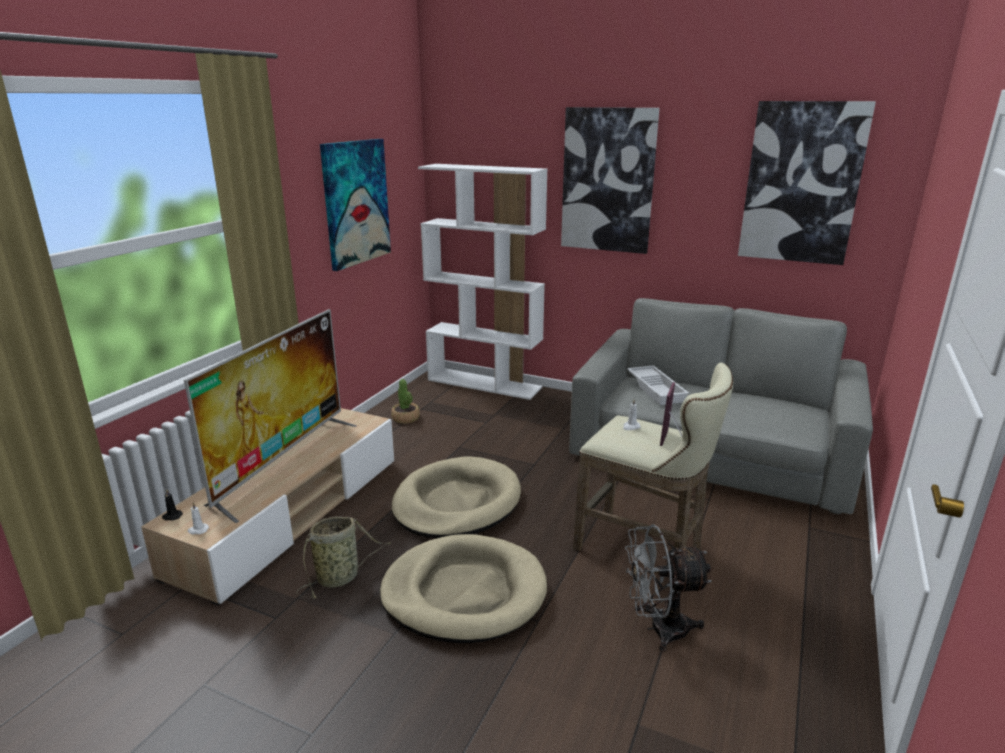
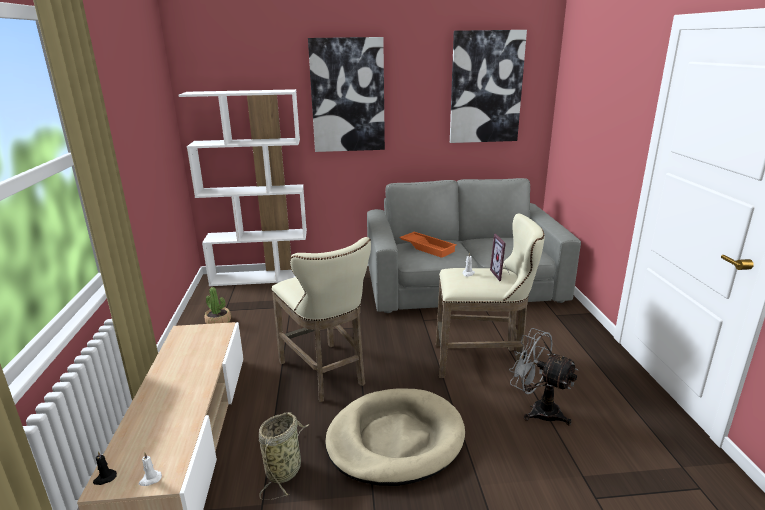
camera: 30 degrees left, 0 degrees up
(283, 463) = (175, 389): television -> none
(356, 203) = (142, 131): picture -> none
(456, 502) = (325, 375): beige dog bed -> beige stool
(657, 389) = (428, 247): white tray -> orange tray
(658, 629) = (538, 410): grey fan -> grey fan turned 75 degrees clockwise

